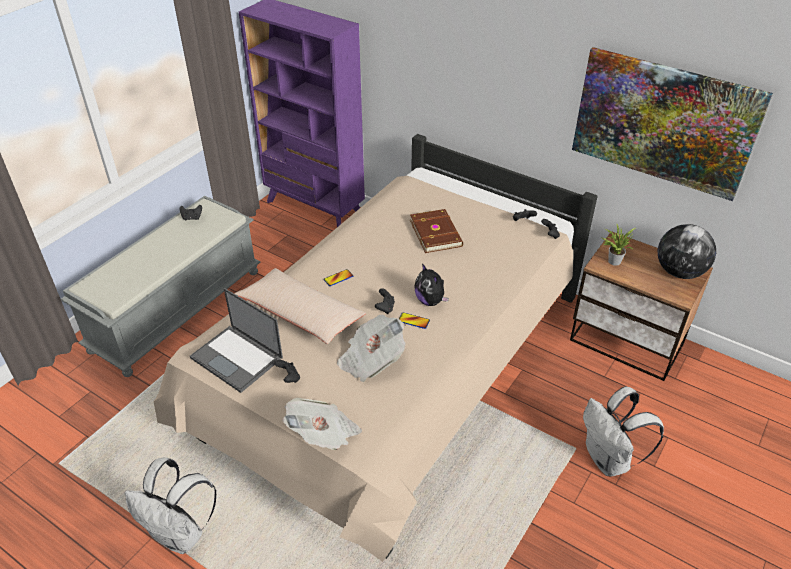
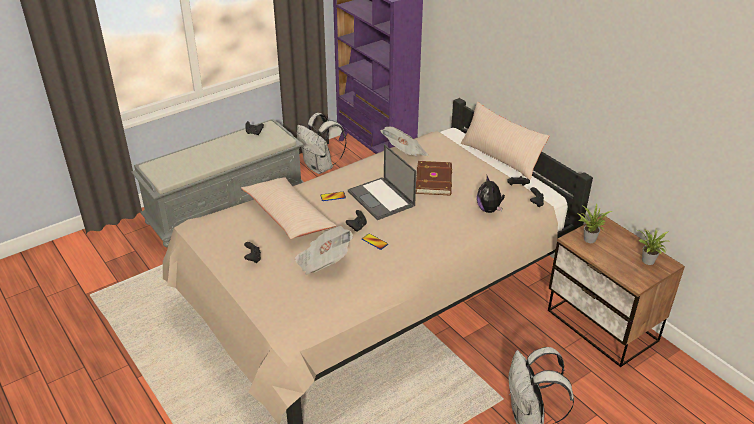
camera: 20 degrees right, 5 degrees down
(180, 534) = (150, 368): white backpack -> white backpack (320, 167)
(237, 358) = (223, 236): laptop -> laptop (382, 199)
(324, 435) = (256, 305): newspaper -> newspaper (404, 153)
(430, 301) = (398, 230): plush toy -> plush toy (489, 210)
(486, 191) = (501, 157): none -> beige pillow
(663, 122) = (648, 115): picture -> none
(679, 272) = (648, 262): globe -> potted plant

